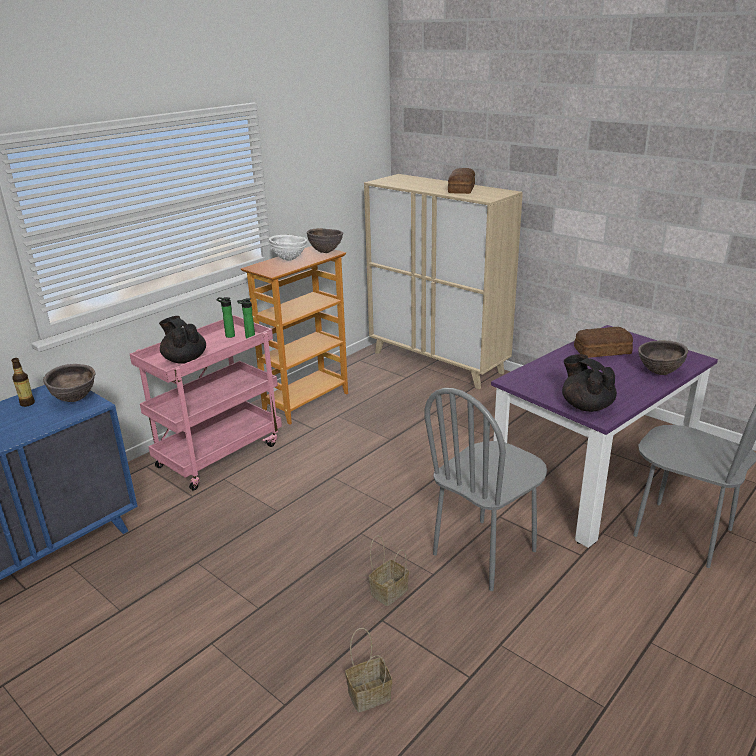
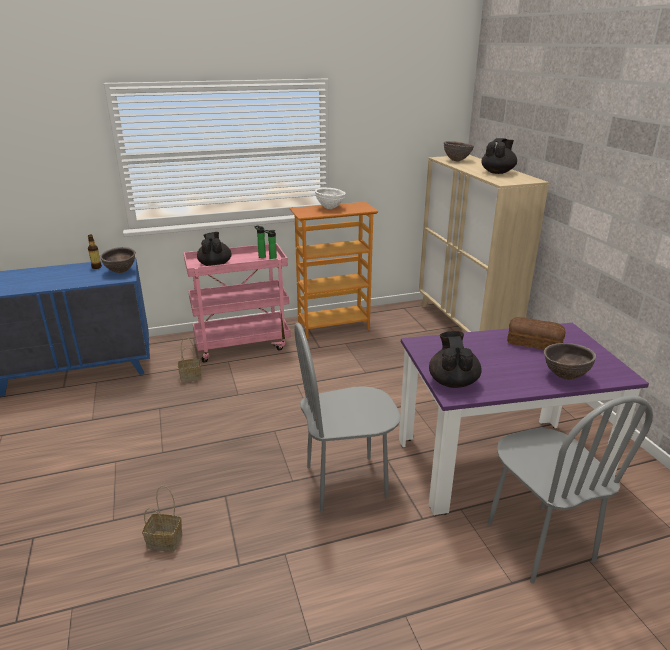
camera: 30 degrees right, 0 degrees up
(325, 252) = (364, 208): brown bowl -> brown bowl (457, 161)
(389, 591) = (250, 478): basket -> basket (191, 376)
(462, 189) = (498, 172): bread -> black teapot

